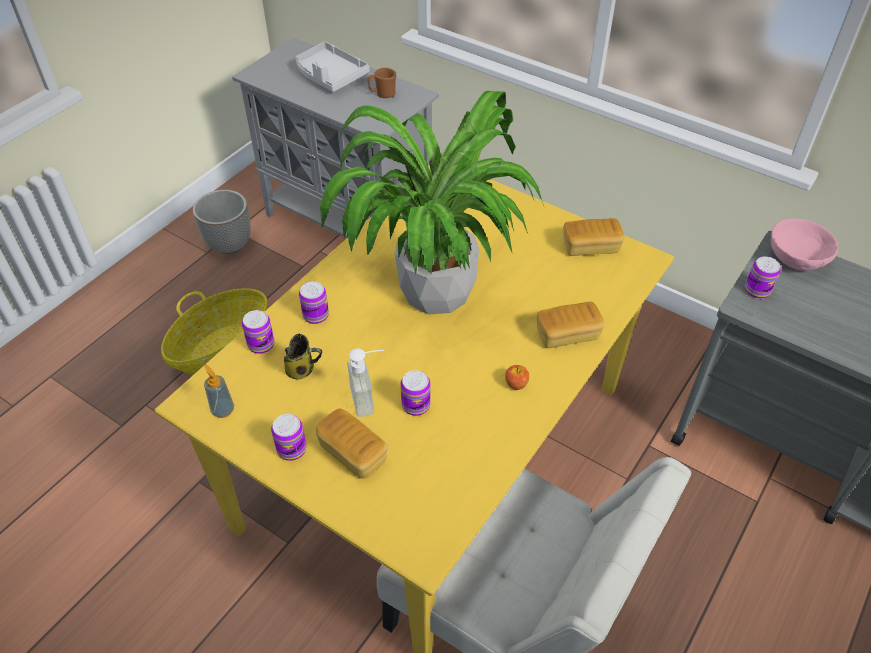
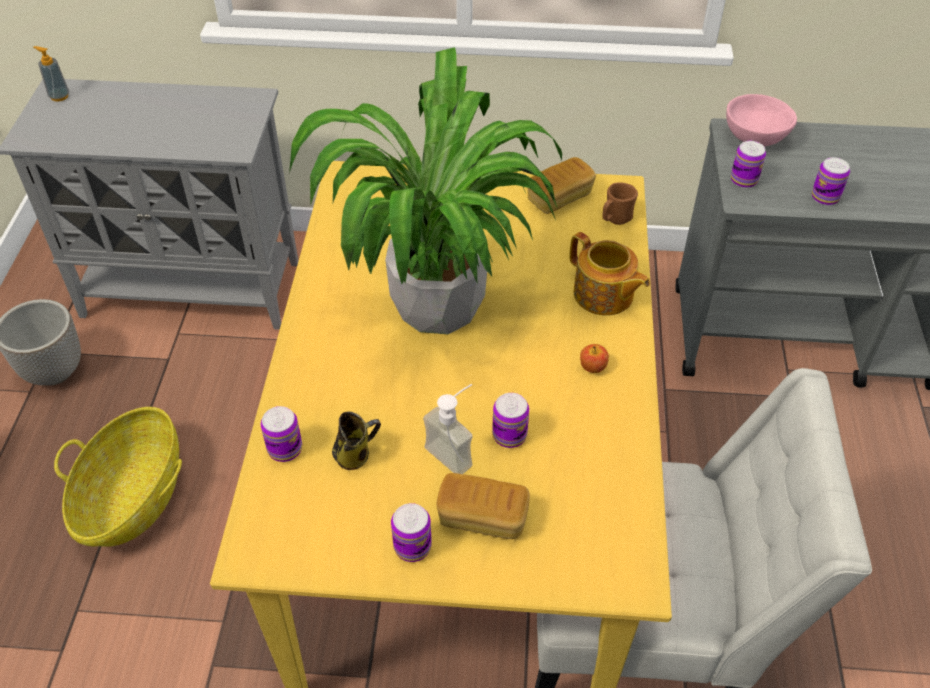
camera: 30 degrees left, 0 degrees up
(223, 410) = (297, 543): soap dispenser -> soap dispenser (59, 96)
(316, 315) = (324, 389): can -> can (825, 197)
(330, 76) = (129, 109): grey tray -> none
(382, 94) = (212, 110): brown mug -> brown mug (615, 219)
(567, 335) = (604, 295): bread -> teapot

